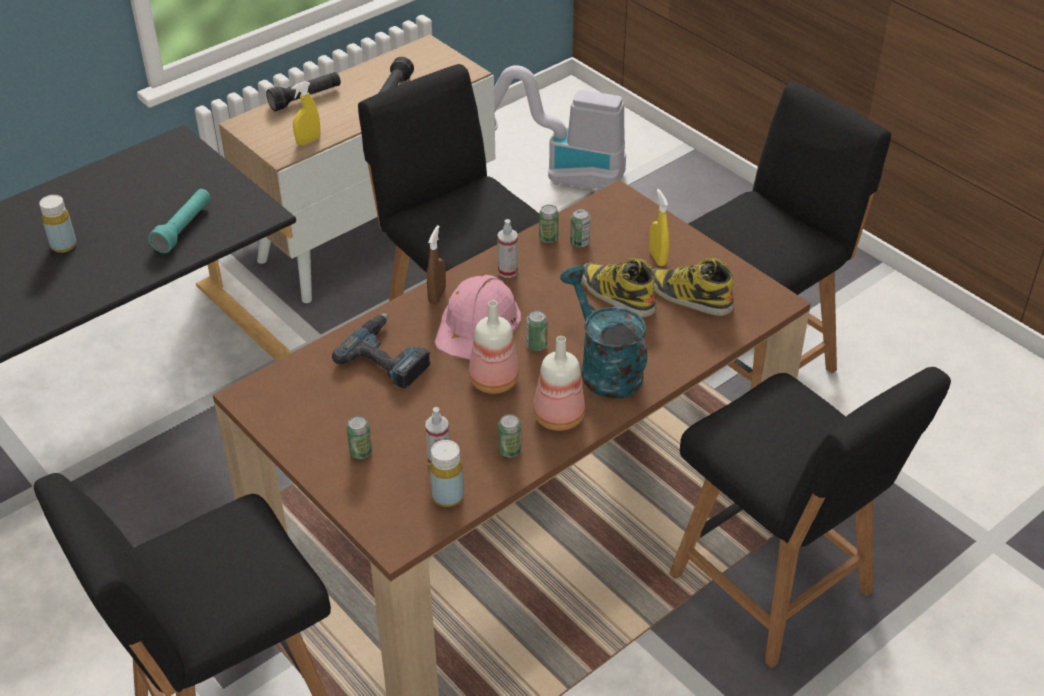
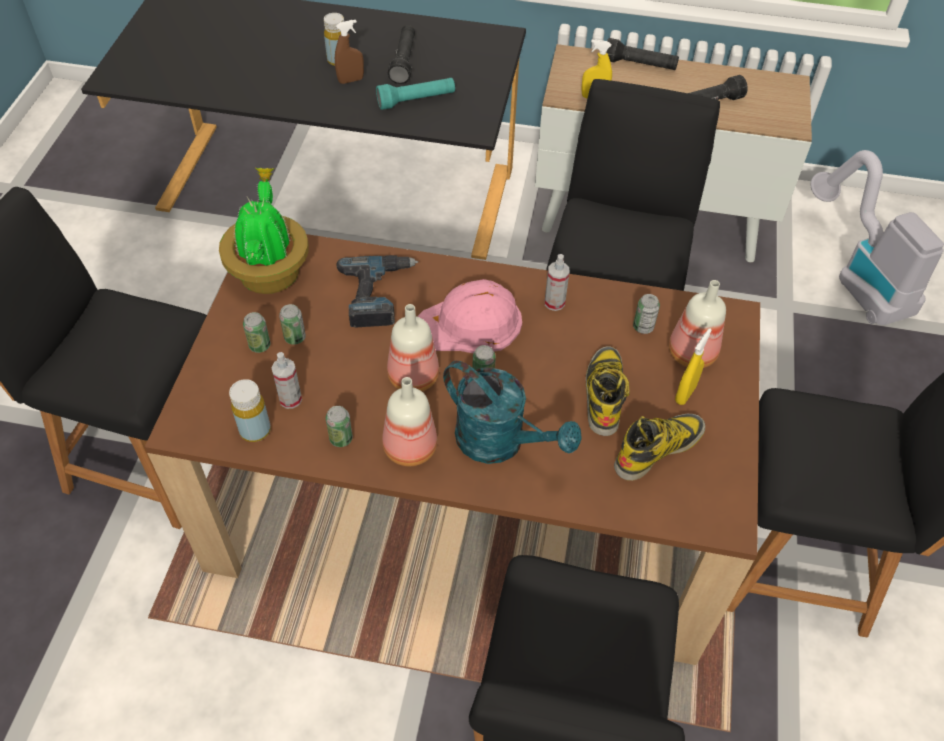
camera: 50 degrees right, 10 degrees up
(124, 209) = (404, 61): none -> black flashlight
(284, 407) = (270, 271): none -> potted plant
(437, 295) = (478, 278): brown spray bottle -> brown spray bottle (351, 80)
(548, 238) = (625, 303): can -> can (295, 337)
(604, 368) = (501, 442): turquoise watering can -> turquoise watering can turned 105 degrees clockwise
(628, 235) = (691, 354): none -> bottle
(688, 296) = (658, 448): boot -> boot turned 60 degrees clockwise

